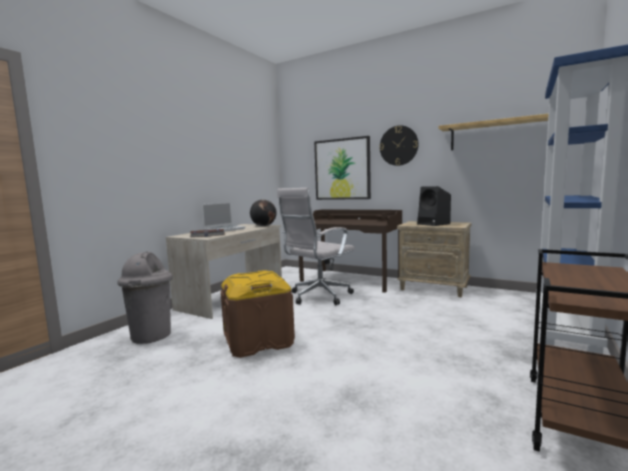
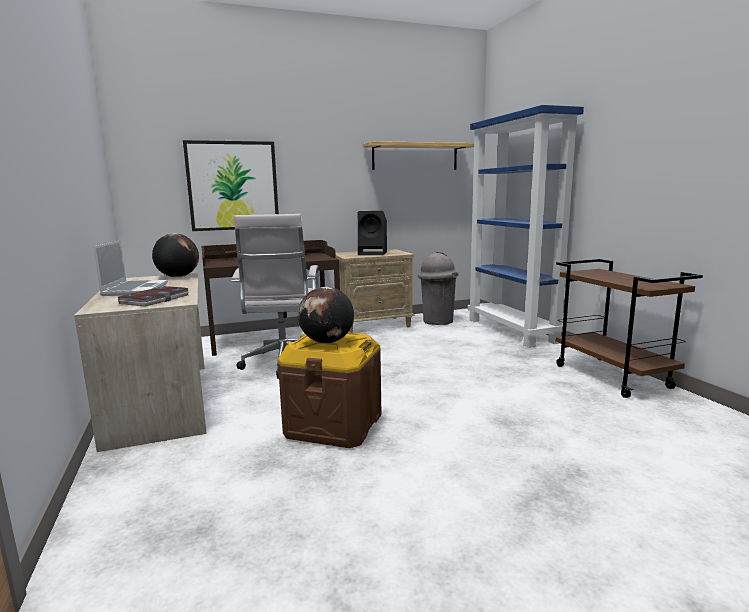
camera: 50 degrees left, 5 degrees up
(152, 336) = (167, 489): grey trash can -> grey trash can (437, 321)
(249, 278) = (327, 342): none -> globe
(398, 145) = (313, 159): wall clock -> none

